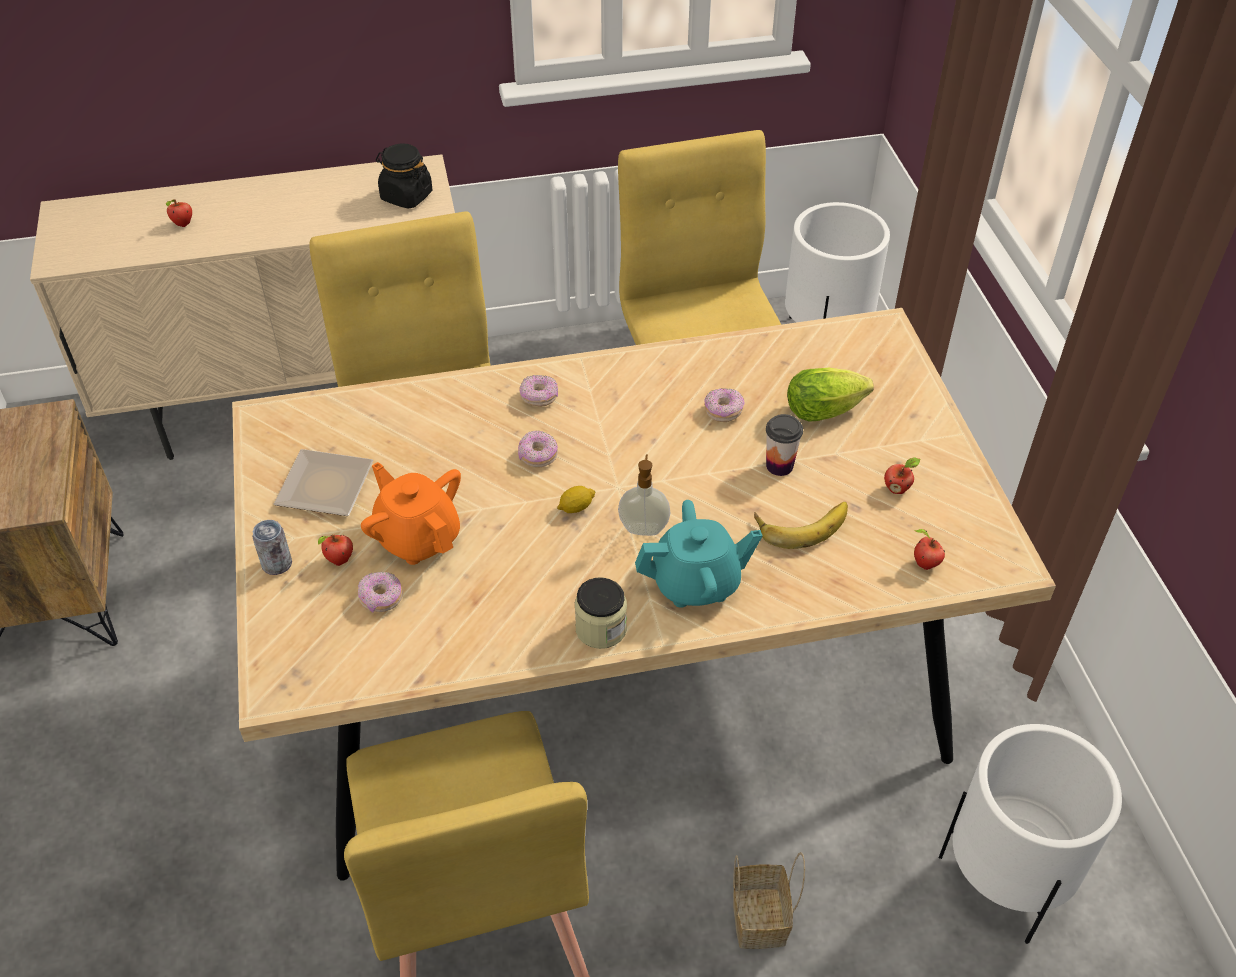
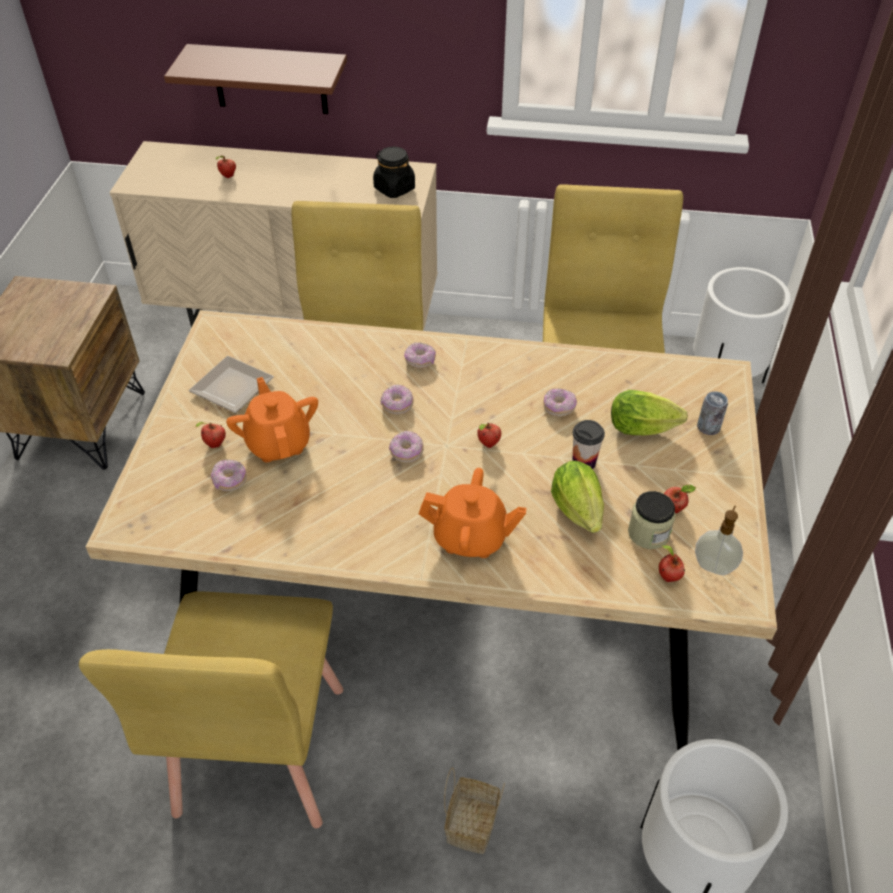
camera: 20 degrees right, 0 degrees up
(210, 89) = (270, 79): none -> brown shelf
(277, 564) = (170, 435): can -> can (708, 427)
(576, 507) = (406, 452): lemon -> donut
(601, 628) = (379, 551): jar -> jar (648, 533)
(644, 528) = (451, 482): soap dispenser -> soap dispenser (714, 566)
(665, 473) = (488, 444): none -> apple
(696, 583) = (471, 538): turquoise teapot -> orange teapot
(801, 523) = (579, 514): banana -> lettuce

